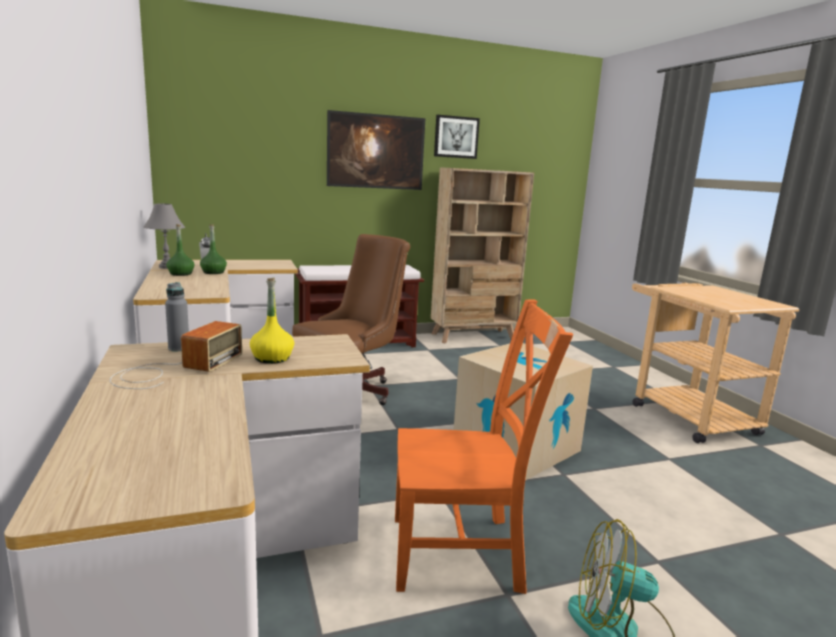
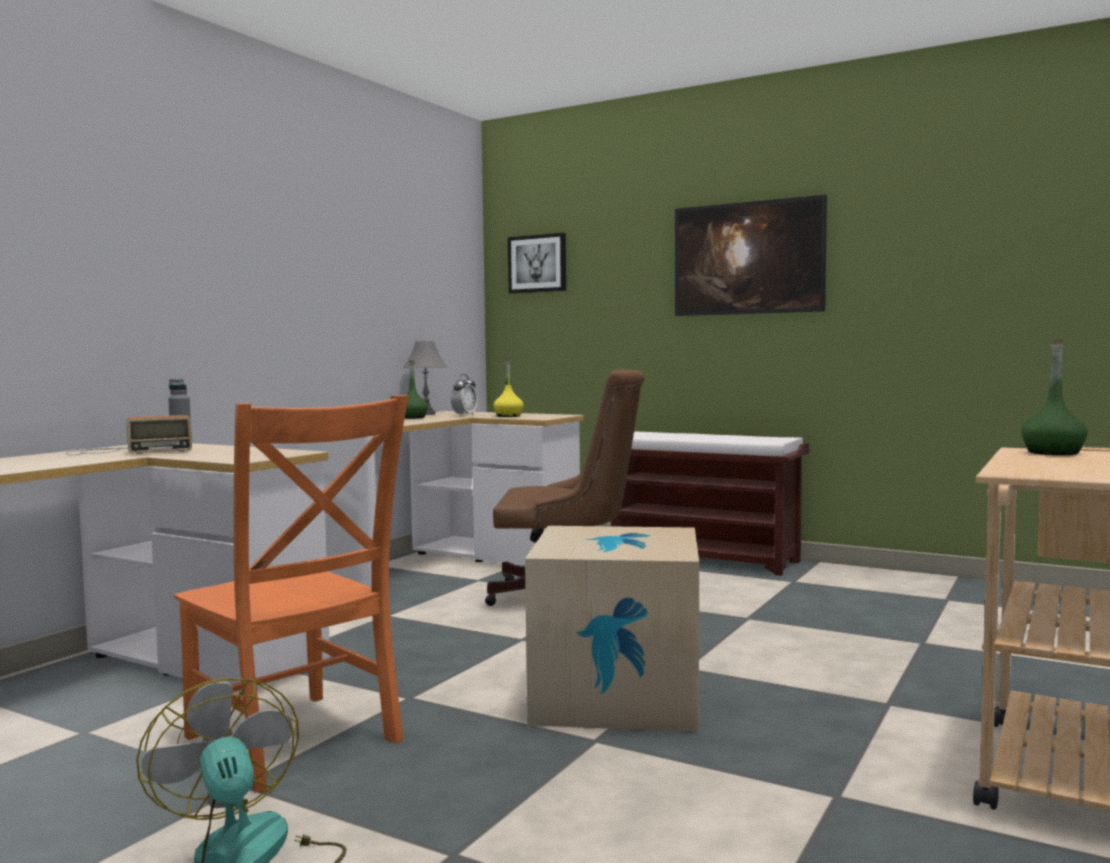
camera: 50 degrees right, 10 degrees down
(213, 272) = (446, 418): green bottle -> green bottle (1052, 453)
(272, 358) = (200, 454): yellow bottle -> yellow bottle (508, 416)
(456, 137) = (888, 216): picture -> picture (537, 263)
(474, 336) = (926, 581): beige bookcase -> none

